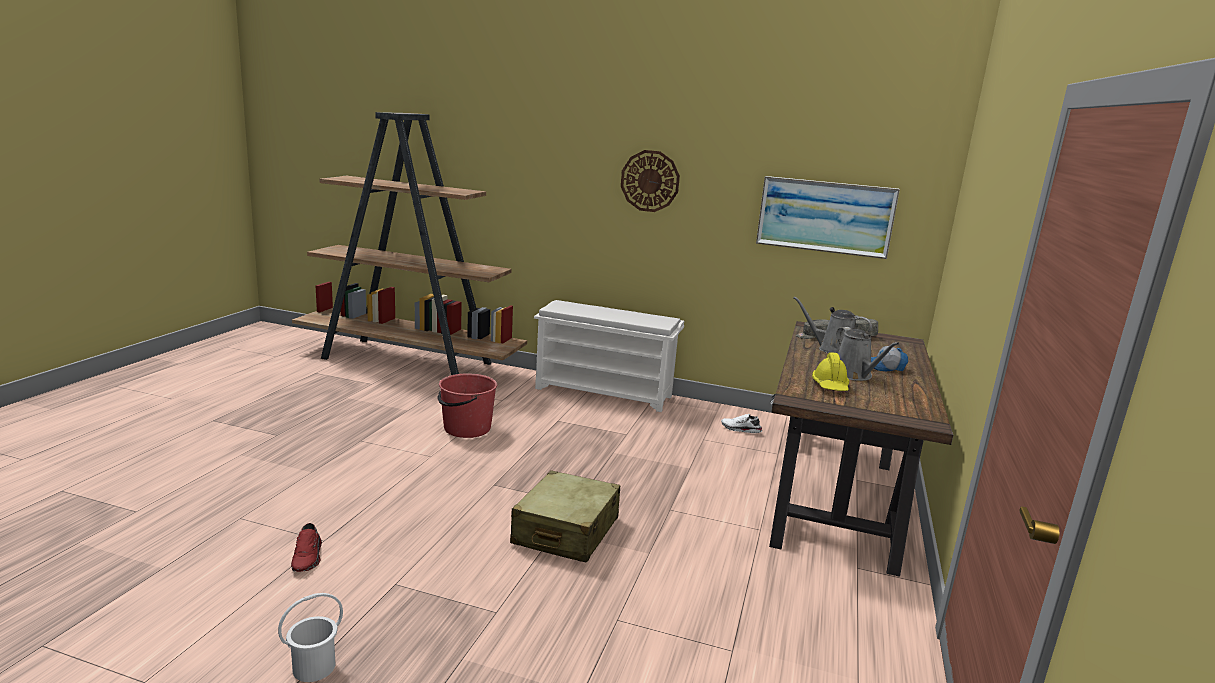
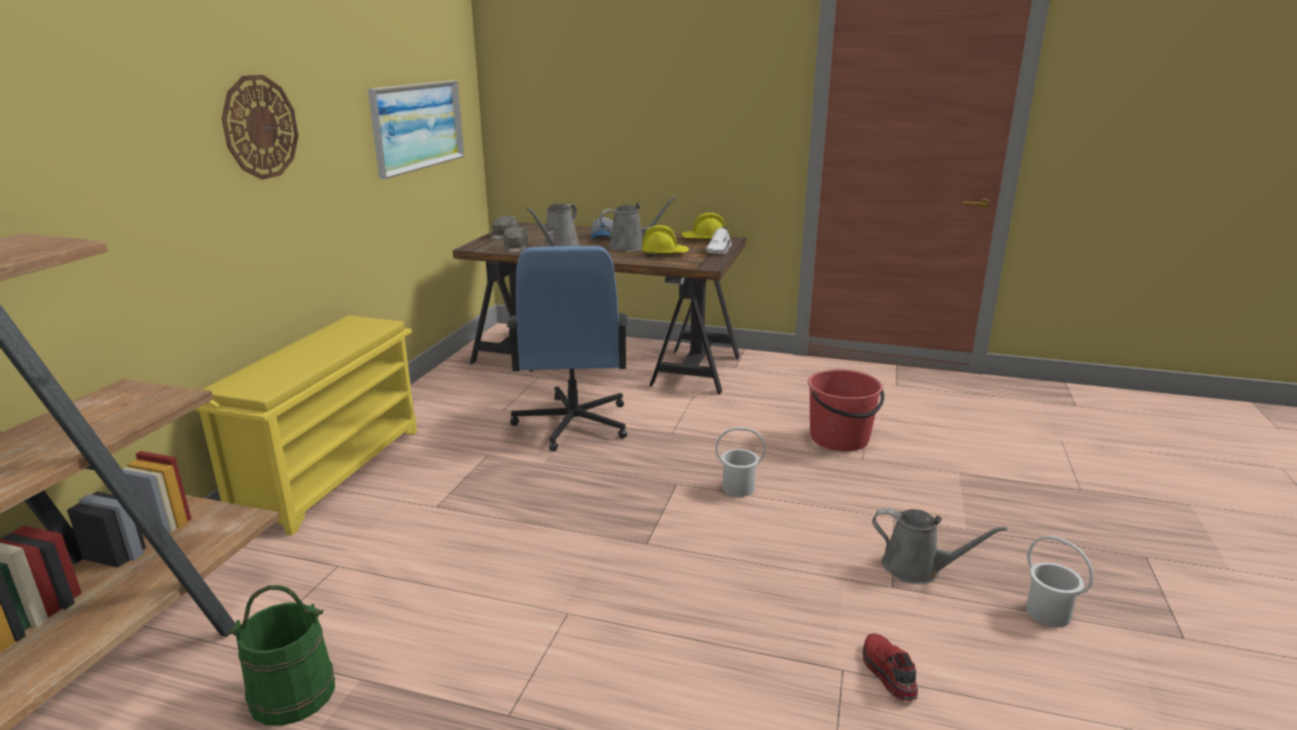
camera: 90 degrees left, 5 degrees up
(308, 557) = (887, 673): red shoe -> red shoe turned 90 degrees counterclockwise
(407, 398) = (293, 693): none -> green bucket
(412, 604) = (917, 568): none -> grey watering can
(466, 428) = (460, 590): red bucket -> red bucket (840, 438)
(565, 531) = (738, 488): beige suitcase -> white bucket
(605, 392) = (331, 471): white shoe rack -> yellow shoe rack
(682, 465) = (572, 424): none -> blue office chair
(740, 430) = (477, 389): white shoe -> white shoe (719, 250)
(915, 410) = (704, 240): none -> yellow hard hat

